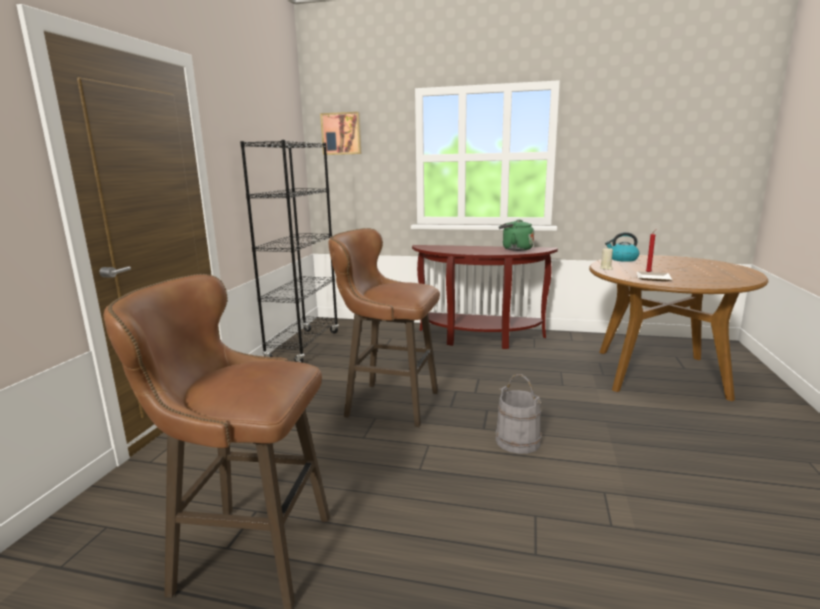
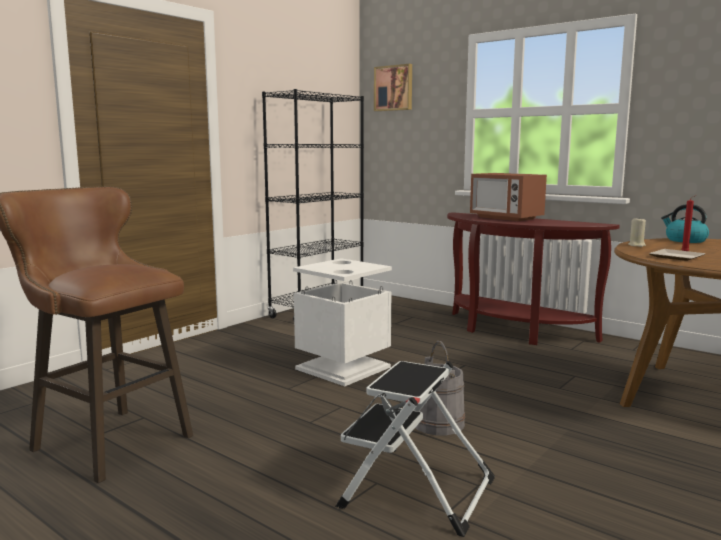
camera: 25 degrees right, 5 degrees down
(388, 403) = (343, 368): brown stool -> white trash can
(468, 248) = (506, 218): none -> microwave
(515, 249) = (559, 222): green kettle -> none
(568, 510) = (416, 488): none -> step ladder

